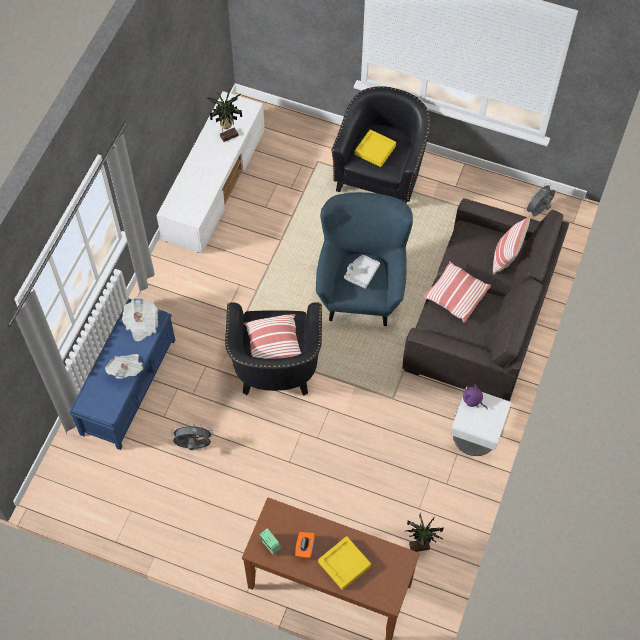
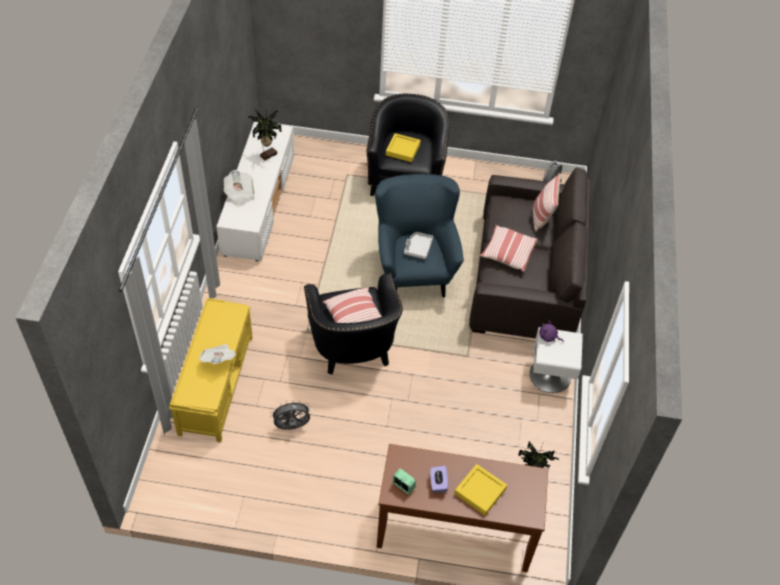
camera: 15 degrees left, 10 degrees down
(129, 385) = (216, 383): blue bench -> yellow bench
(141, 324) = (224, 318): newspaper -> newspaper (239, 194)
(304, 548) = (438, 483): orange tissue box -> purple tissue box

